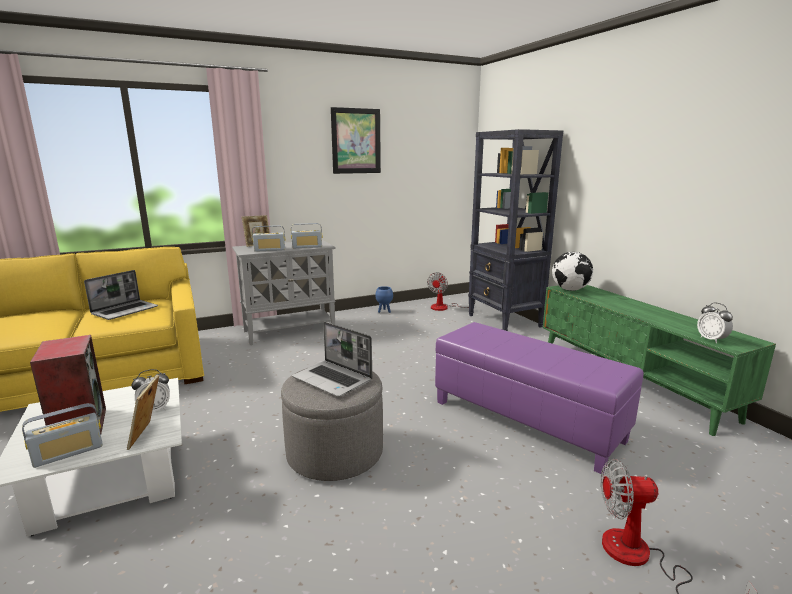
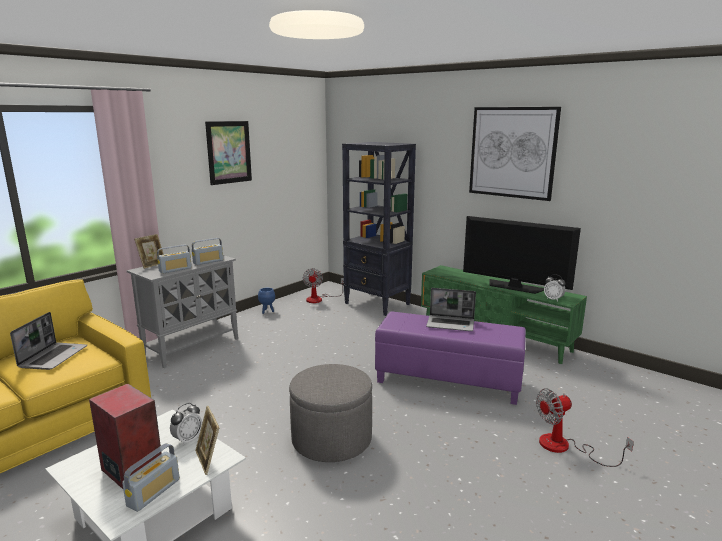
camera: 25 degrees left, 0 degrees up
(333, 380) = (331, 379): laptop -> laptop (451, 324)
(570, 290) = (440, 273): globe -> none
(661, 317) = (514, 287): none -> television
(682, 130) = (512, 152): none -> picture

